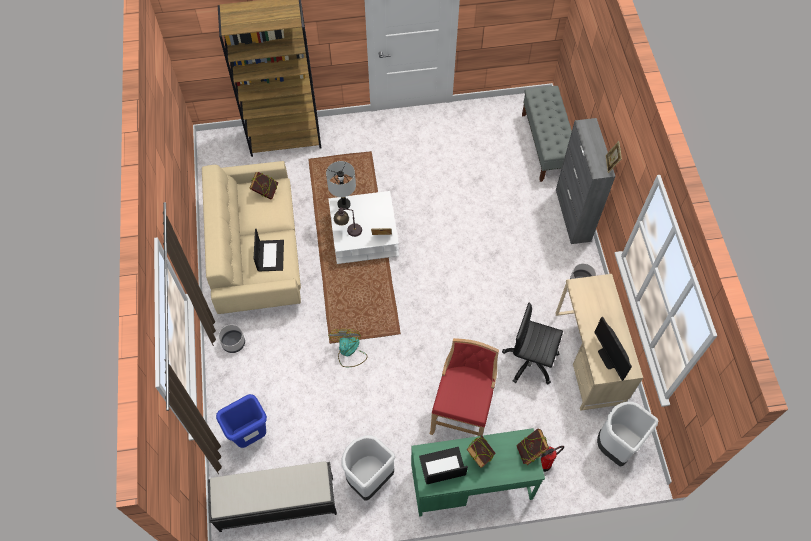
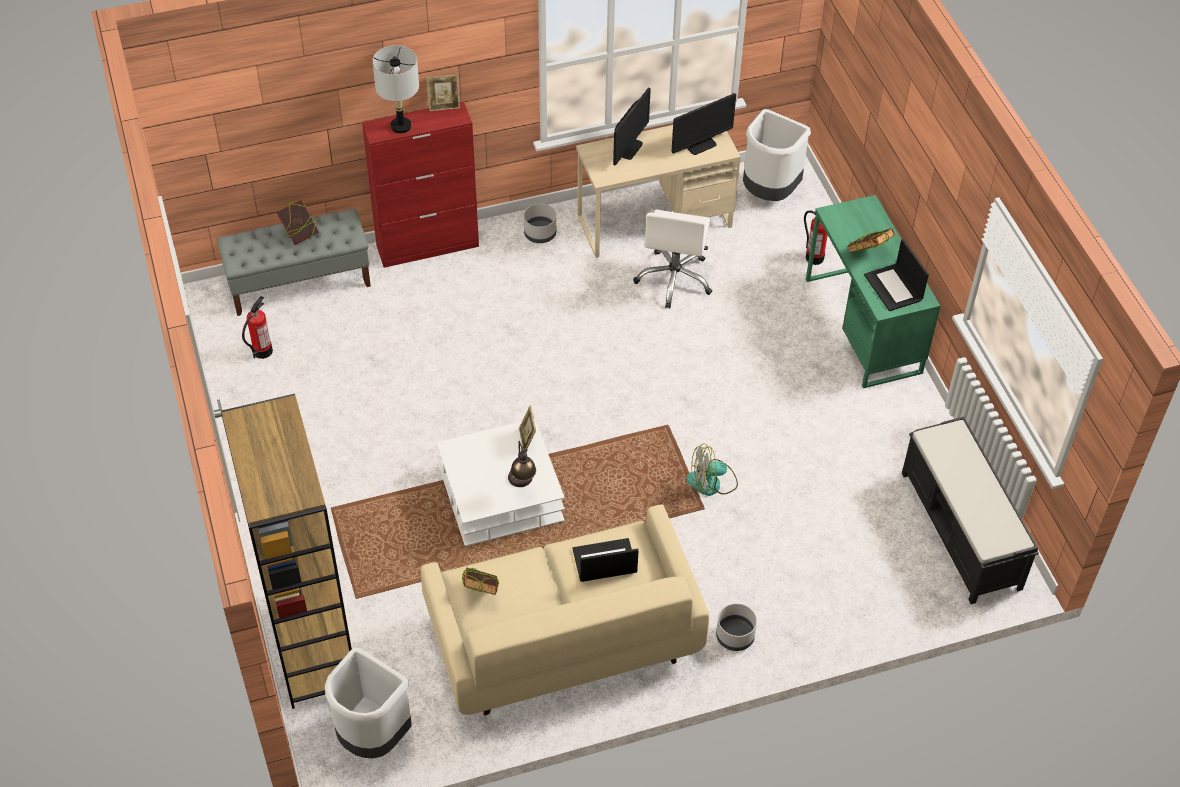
camera: 100 degrees left, 10 degrees down
(251, 436) = (876, 580): blue trash can -> none
(344, 204) = (472, 499): grey table lamp -> grey table lamp (400, 126)
(369, 478) = (891, 432): white trash can -> white trash can (372, 737)
(461, 413) = (769, 344): red stool -> none
(492, 125) = (262, 351): none -> fire extinguisher
(530, 361) = (674, 279): black office chair -> white office chair
(530, 451) = (846, 208): book -> book (300, 235)
(573, 215) = (428, 246): grey cabinet -> red cabinet
(606, 307) = (628, 148): none -> monitor

